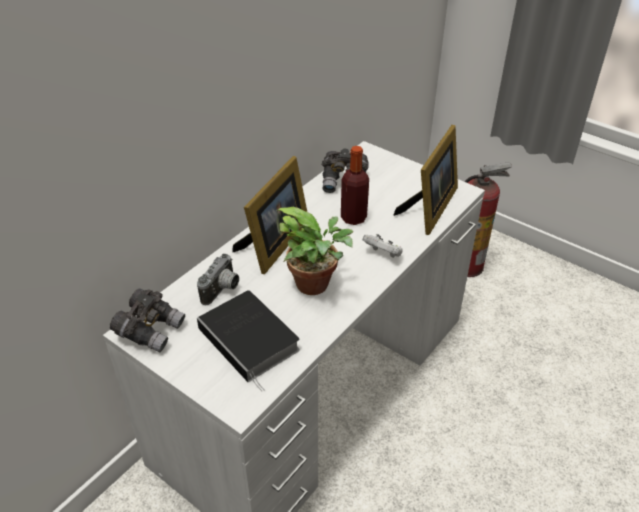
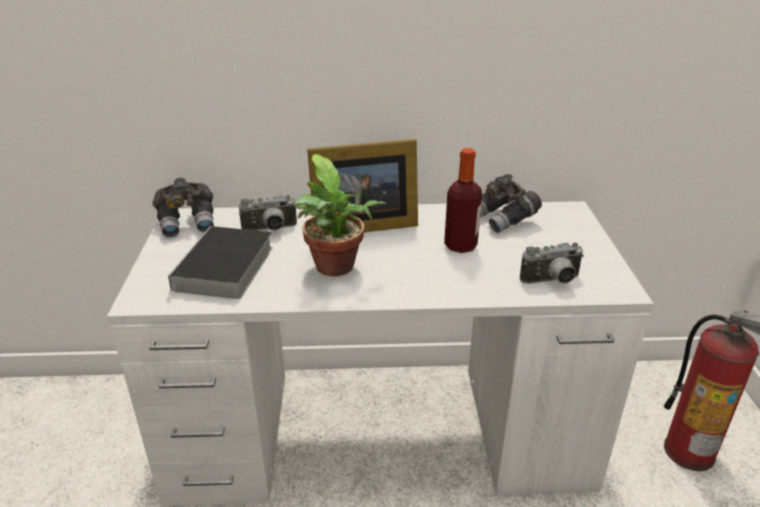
camera: 50 degrees right, 10 degrees down
(383, 254) = (434, 285): white game controller -> none
(430, 208) = (552, 281): picture frame -> camera

